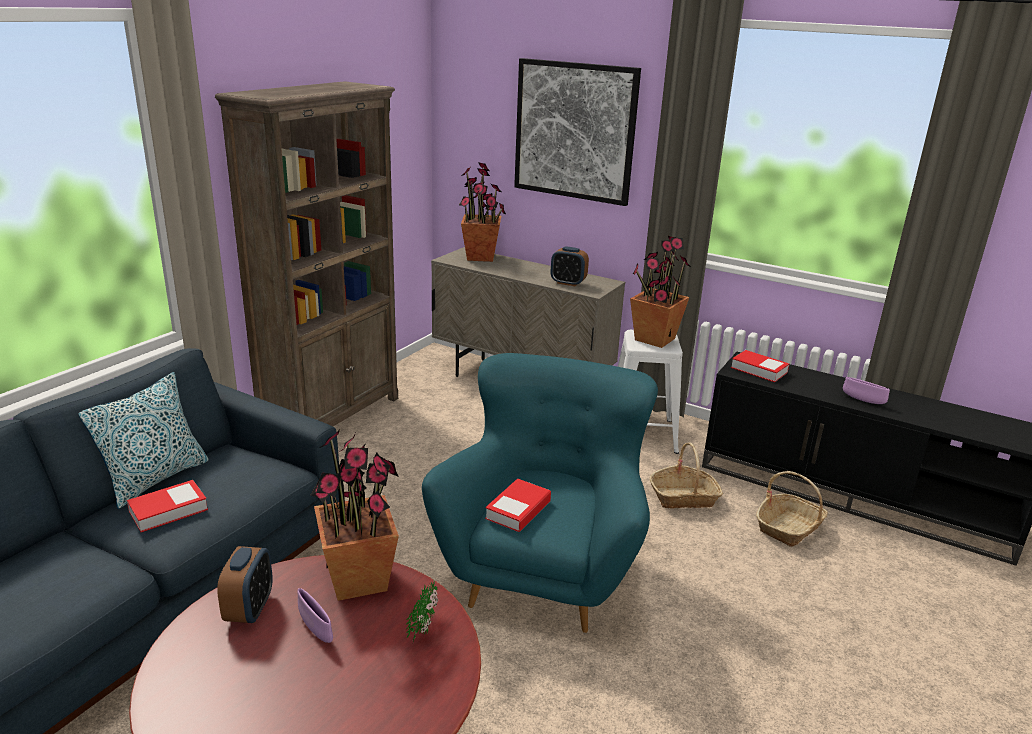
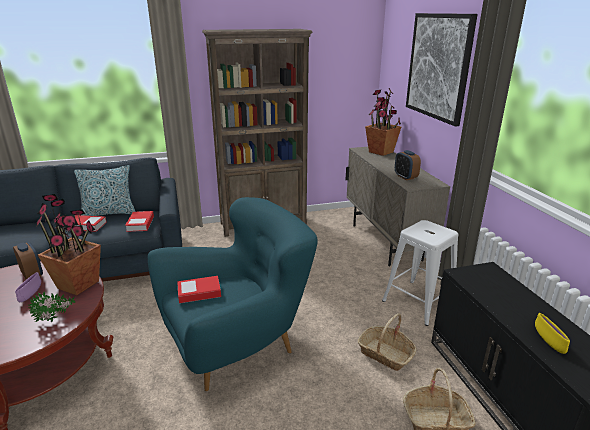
camera: 45 degrees right, 0 degrees up
(249, 609) = (32, 274): alarm clock -> alarm clock turned 90 degrees counterclockwise
(654, 339) = (431, 231): potted plant -> none
(759, 370) = (486, 280): book -> book (140, 224)
(863, 400) = (548, 342): purple bowl -> yellow bowl

